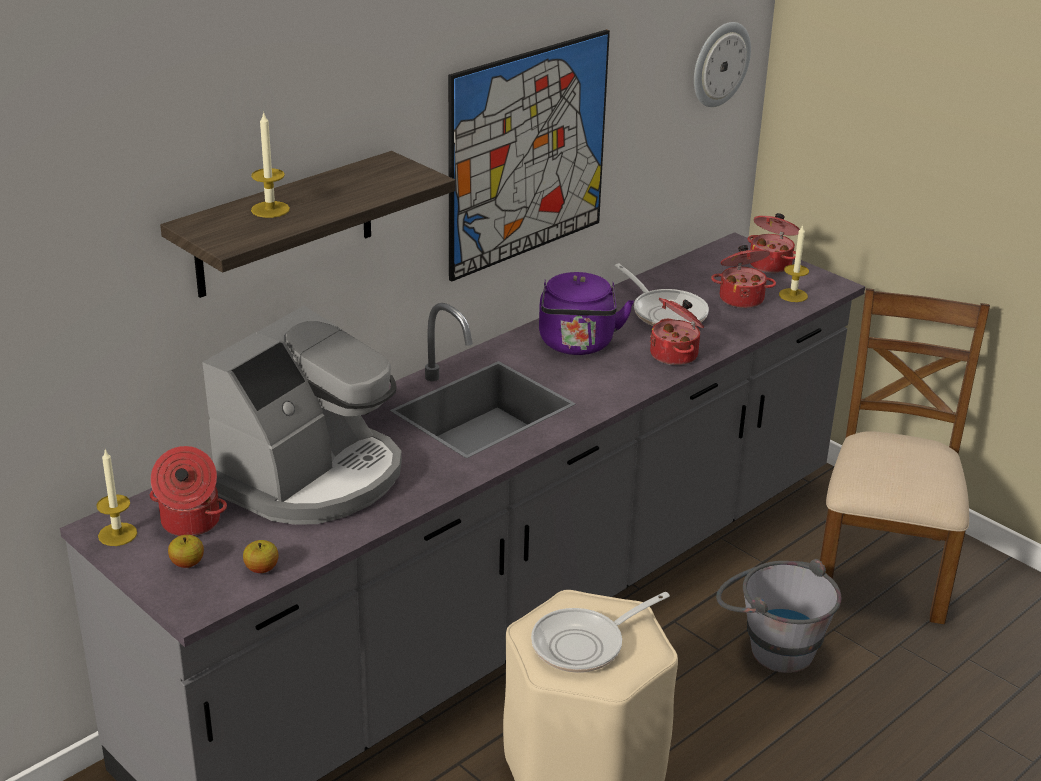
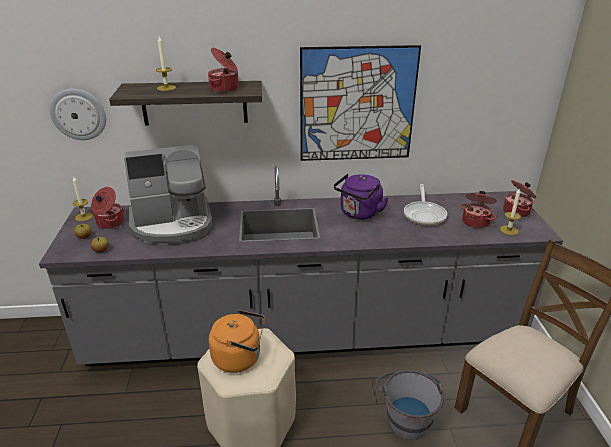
camera: 40 degrees right, 0 degrees up
(584, 644) = (240, 358): frying pan -> orange kettle
(675, 354) = (401, 235): cooking pot -> cooking pot (225, 88)
(719, 64) = (515, 86): wall clock -> wall clock (78, 114)

